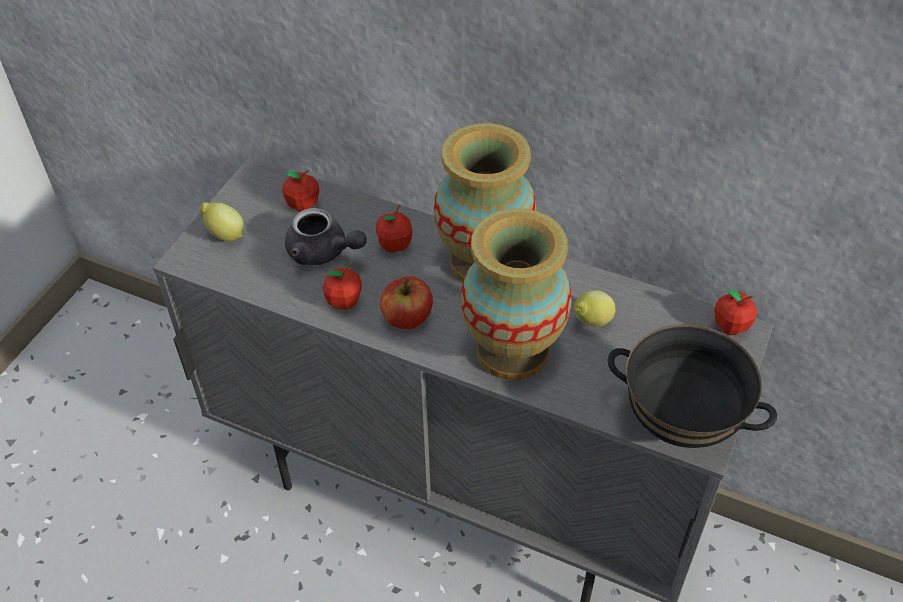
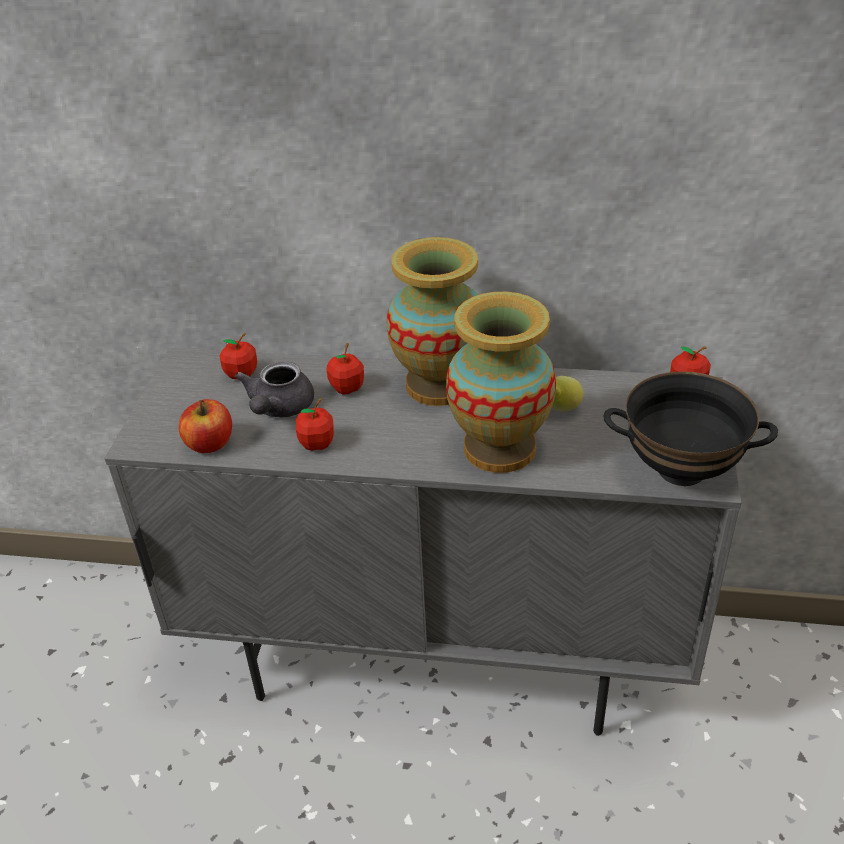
camera: 15 degrees left, 10 degrees down
(224, 234) = (171, 415): lemon -> none
(323, 252) = (278, 409): grey teapot -> grey teapot turned 90 degrees clockwise
(407, 317) = (386, 444): apple -> apple (210, 444)

